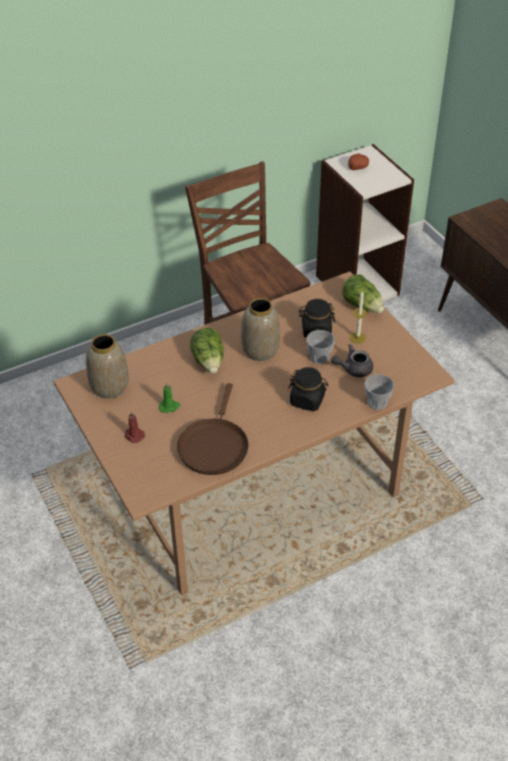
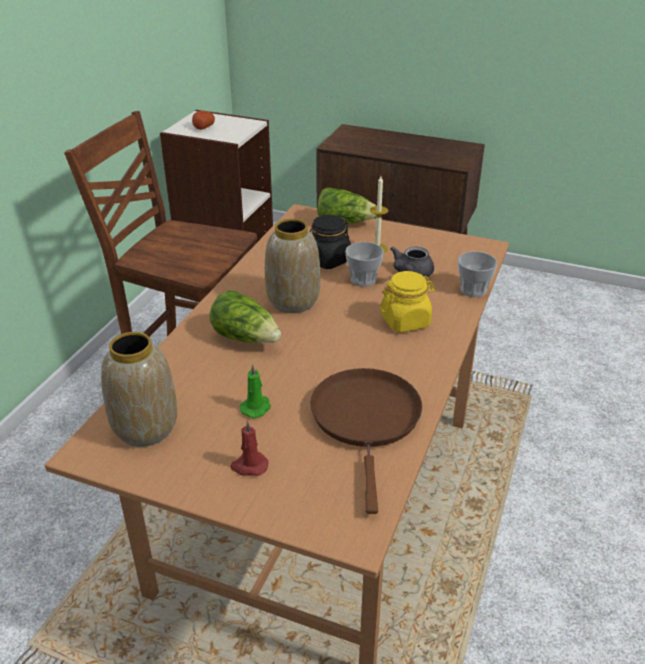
camera: 40 degrees left, 10 degrees down
(213, 446) = (366, 419): brown frying pan -> brown frying pan turned 150 degrees counterclockwise
(307, 400) = (405, 321): black jar -> yellow jar

